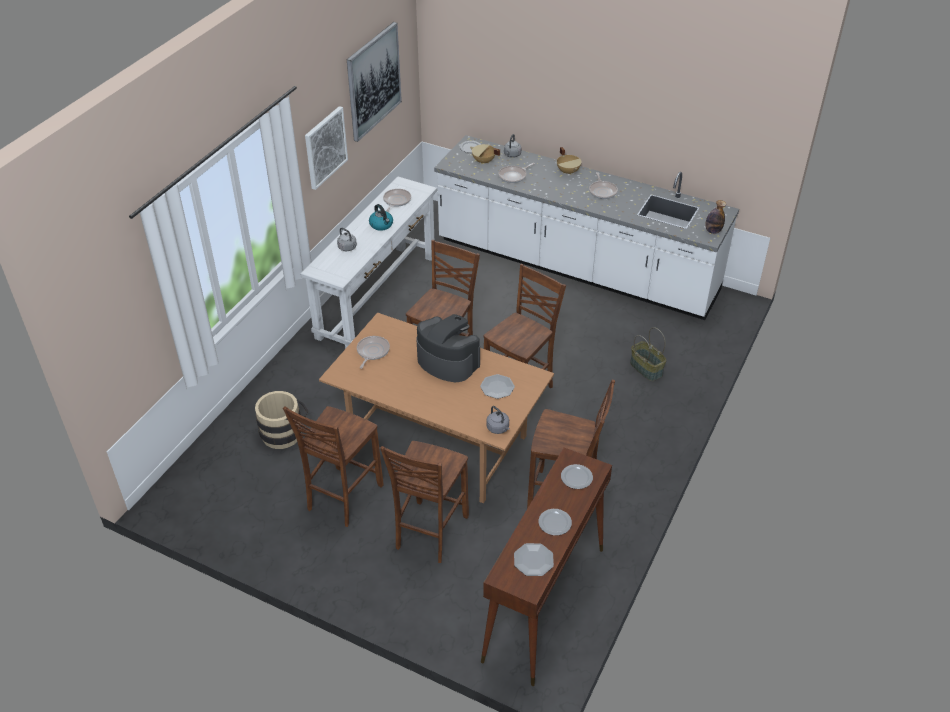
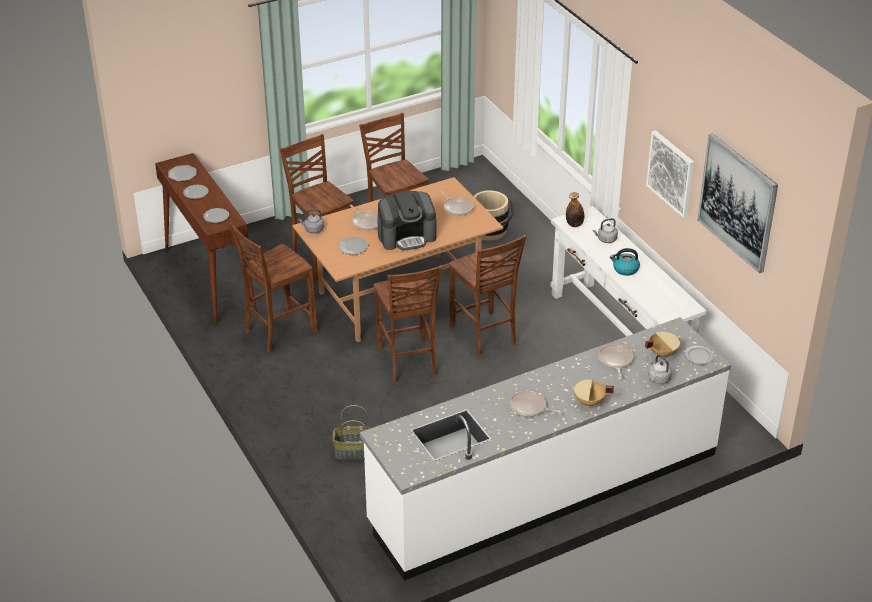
camera: 125 degrees right, 5 degrees down
(396, 201) = (659, 292): frying pan -> frying pan (366, 222)
(713, 231) = (387, 445): bottle -> bottle (574, 224)

